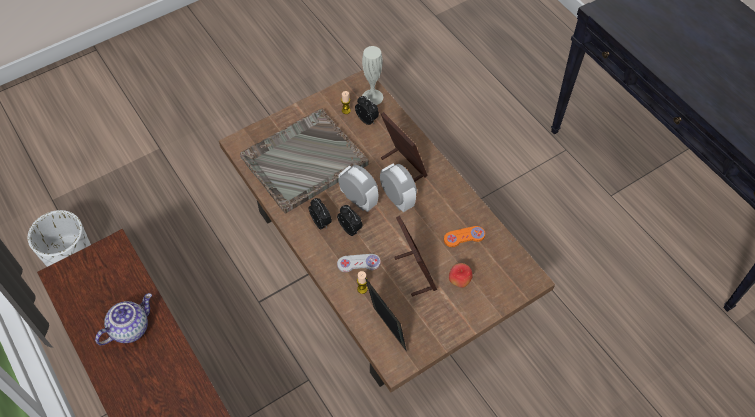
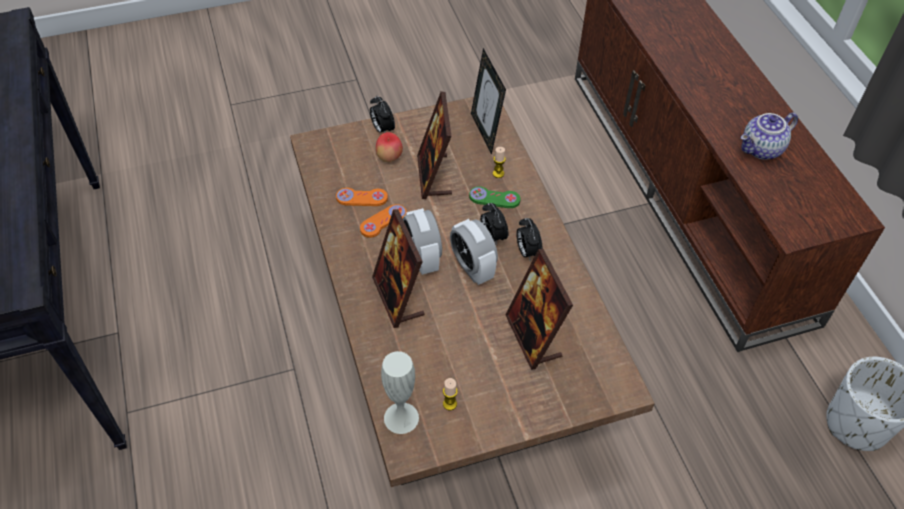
camera: 165 degrees left, 5 degrees down
(303, 161) = (533, 337): grey tray -> picture frame
(358, 263) = (494, 198): white game controller -> green game controller
(367, 120) = (422, 380): alarm clock -> alarm clock (382, 129)
(438, 221) = (383, 222): none -> orange game controller

